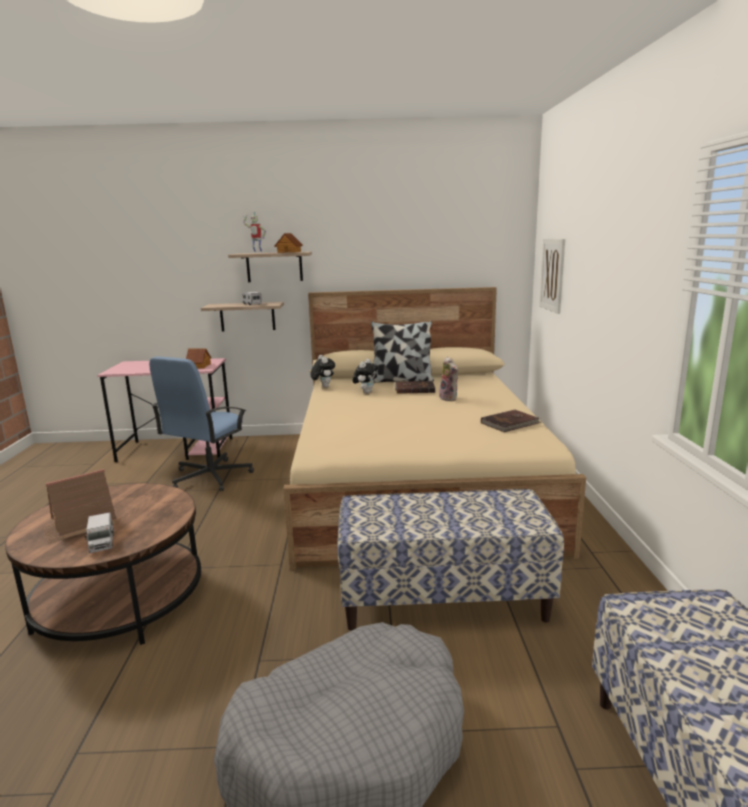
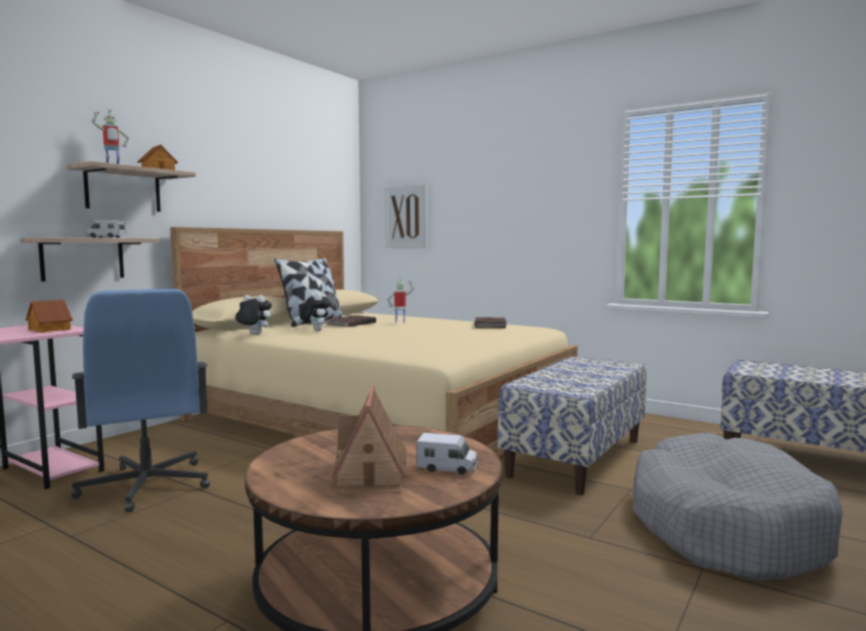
camera: 55 degrees left, 10 degrees down
(449, 398) = (400, 323): plush toy -> toy robot

